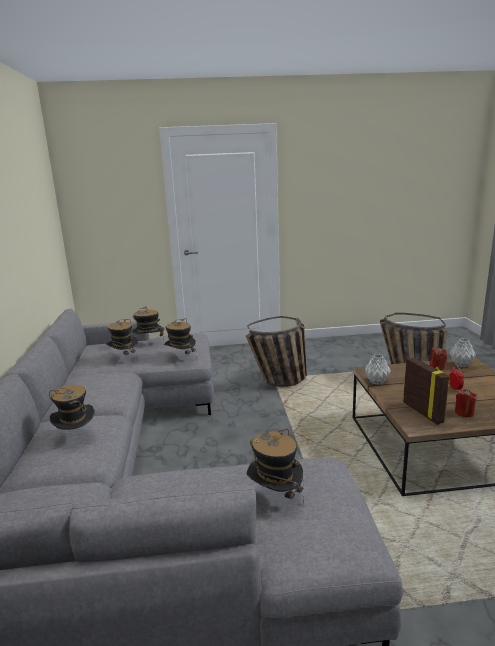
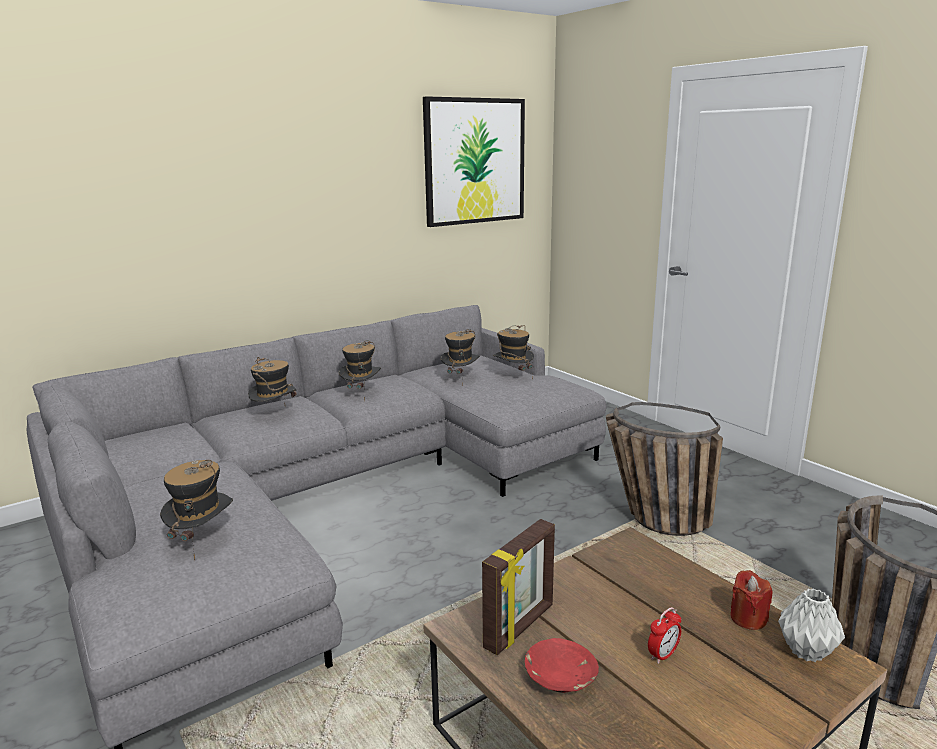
camera: 60 degrees right, 0 degrees up
(32, 195) = (474, 161): none -> picture
(181, 359) = (498, 405): hat -> hat (361, 394)
(377, 381) = (595, 559): grey vase -> none
(464, 413) = (560, 678): red candle -> red bowl

